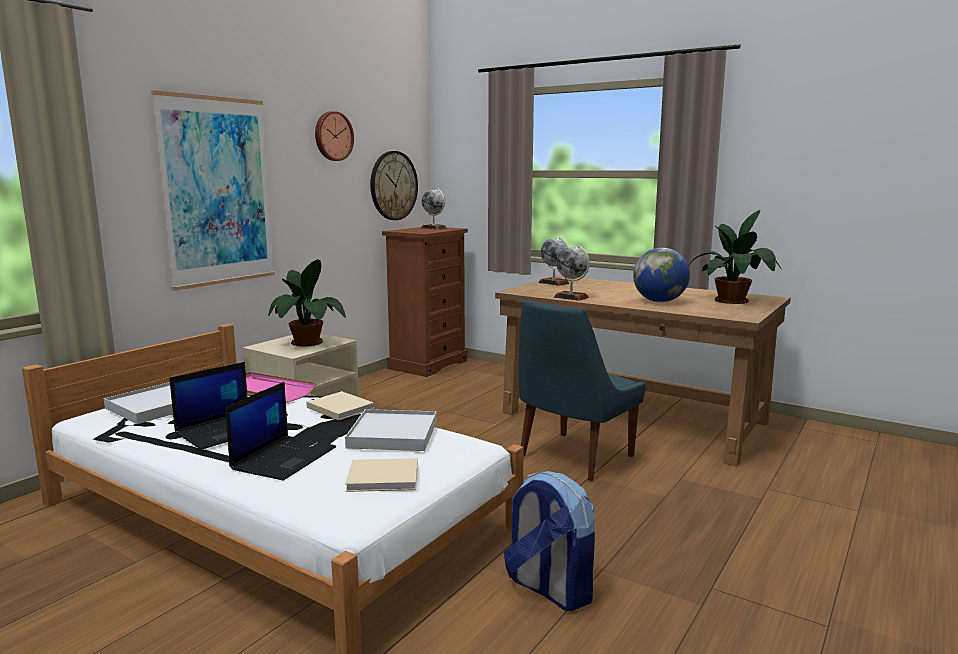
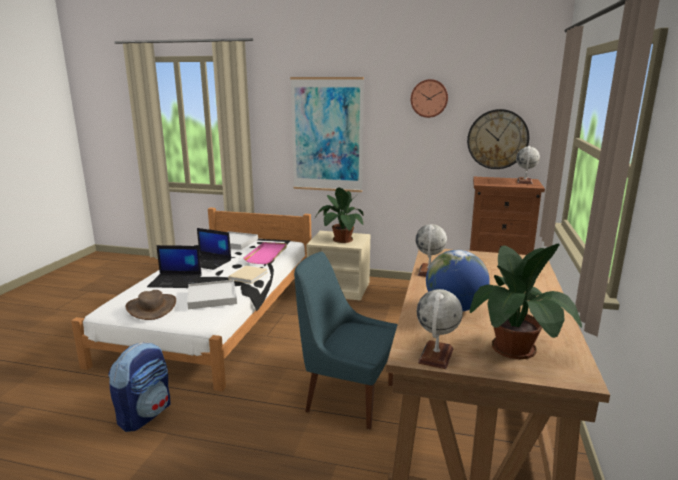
camera: 70 degrees right, 5 degrees up
(385, 478) = (152, 307): beige book -> brown hat
(553, 283) = (496, 259): globe -> globe (436, 356)

